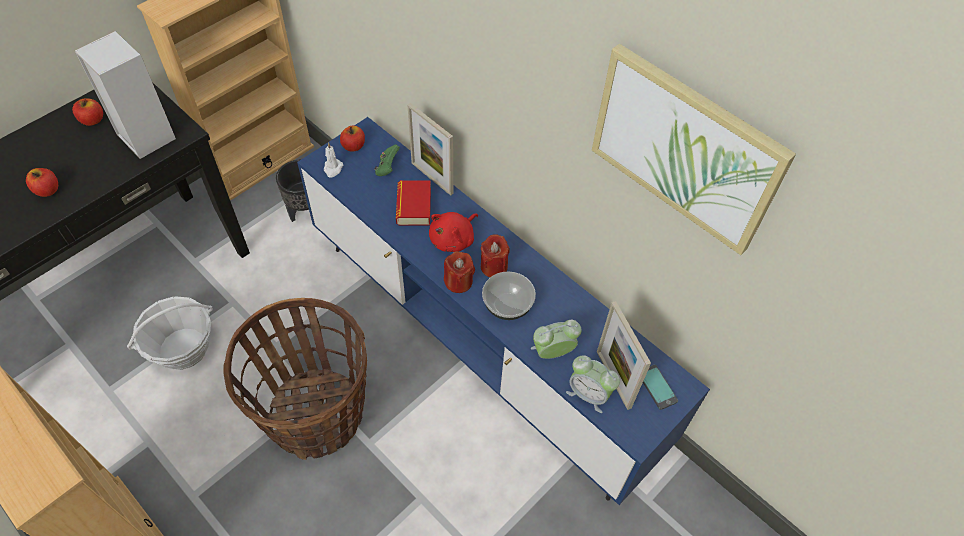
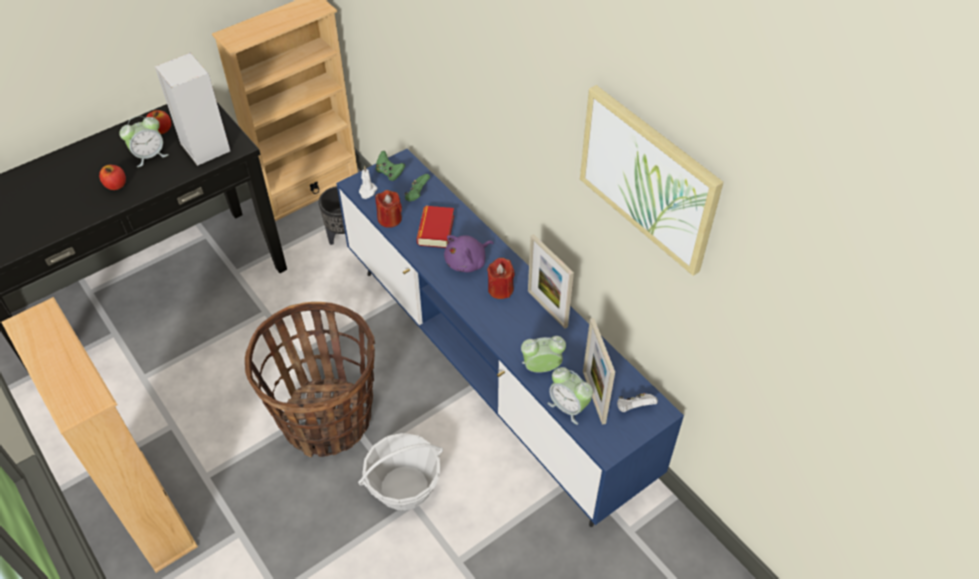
camera: 10 degrees right, 5 degrees down
(83, 152) = (149, 156): none -> alarm clock
(183, 348) = (214, 348): basket -> basket (404, 488)
(353, 146) = (389, 173): apple -> green game controller
(432, 178) = (457, 207): picture frame -> picture frame (547, 308)
(454, 239) = (467, 262): red plush toy -> purple plush toy
(458, 281) = (465, 299): red candle -> red candle (389, 219)
(507, 305) = (506, 323): bowl -> none
(657, 387) = (634, 408): phone -> white game controller

